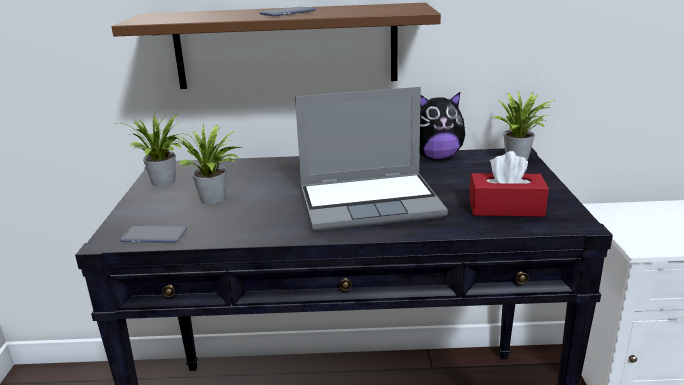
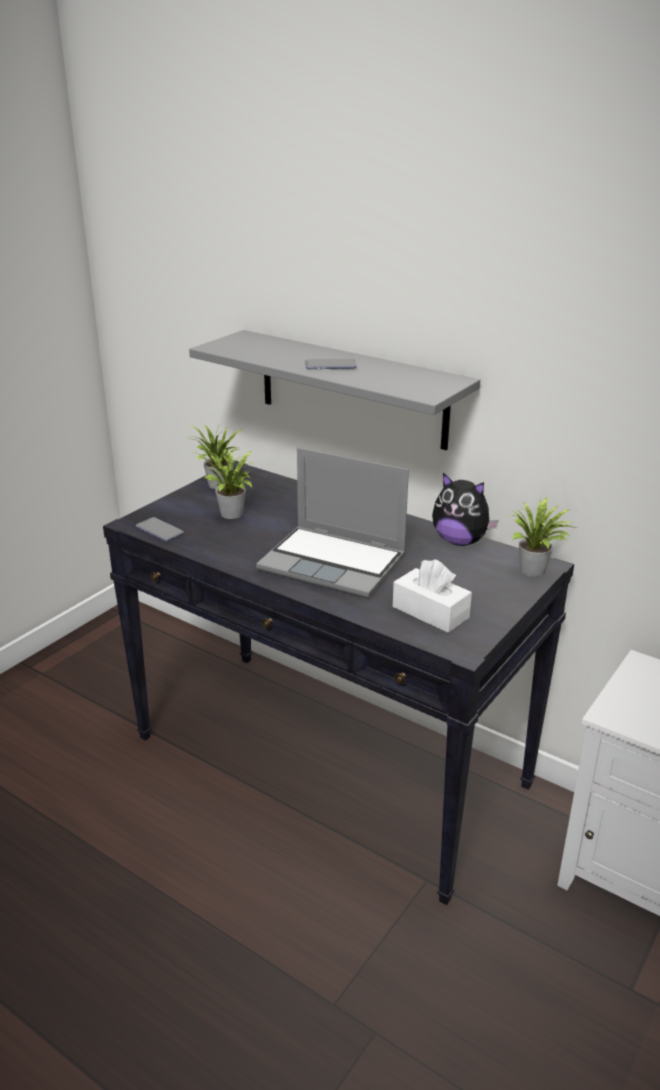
camera: 35 degrees right, 5 degrees up
(286, 47) = (352, 389): brown shelf -> grey shelf
(506, 208) = (430, 612): red tissue box -> white tissue box

